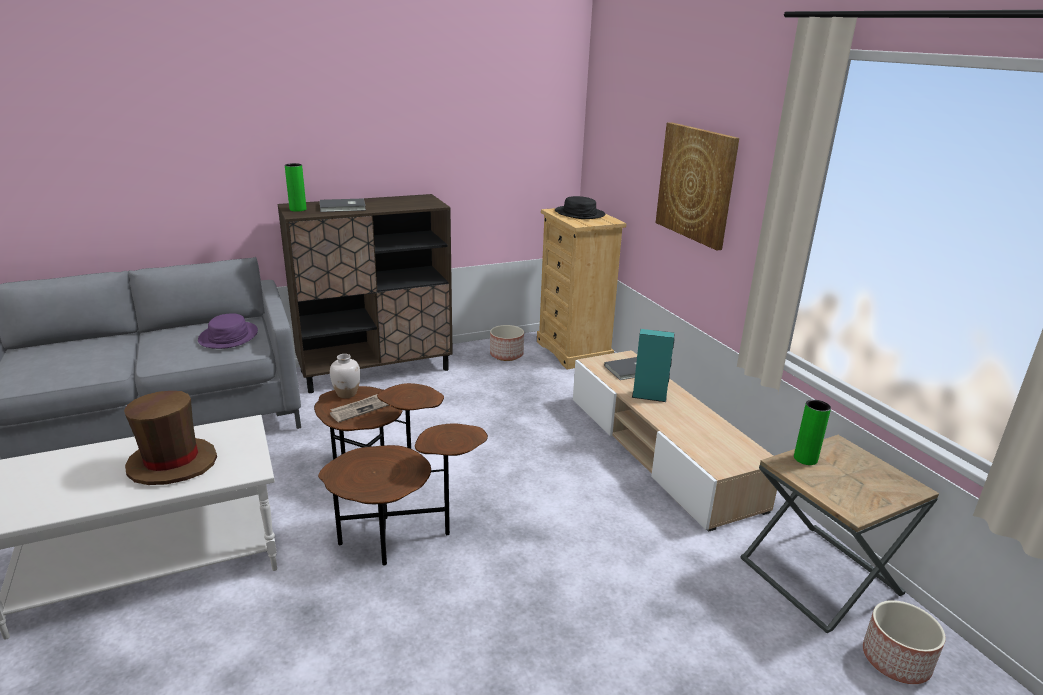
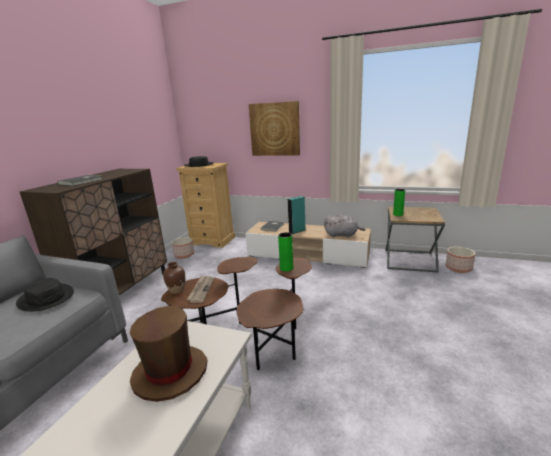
camera: 45 degrees left, 5 degrees down
(229, 336) = (46, 298): purple hat -> black hat
(298, 209) = (49, 189): green vase -> green vase (286, 268)
(347, 394) = (177, 290): white vase -> brown vase
(702, 444) = (342, 235): none -> grey plush toy

